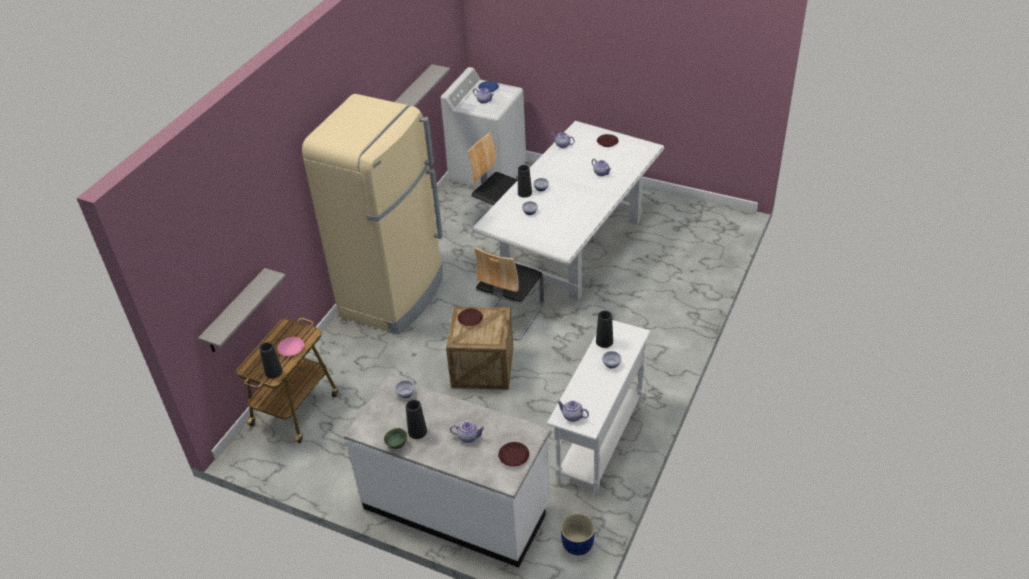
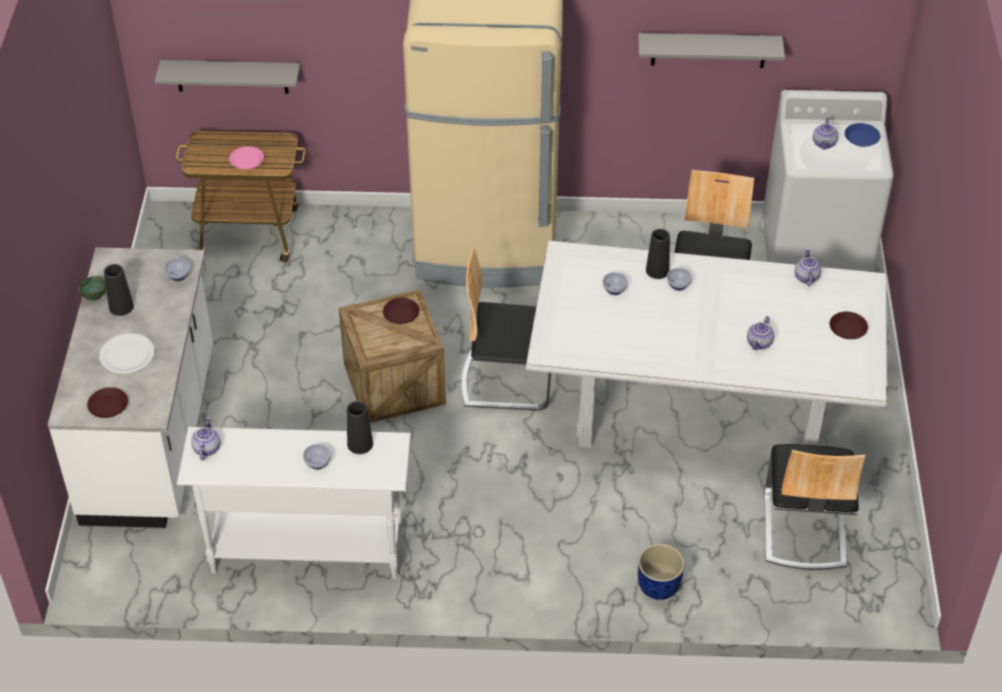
camera: 65 degrees right, 5 degrees up
(273, 372) = (203, 162): black vase -> none
(468, 437) = (127, 355): teapot -> white plate
(578, 544) = (130, 574): blue planter -> blue planter (659, 586)
(676, 234) = (803, 528): none -> chair

